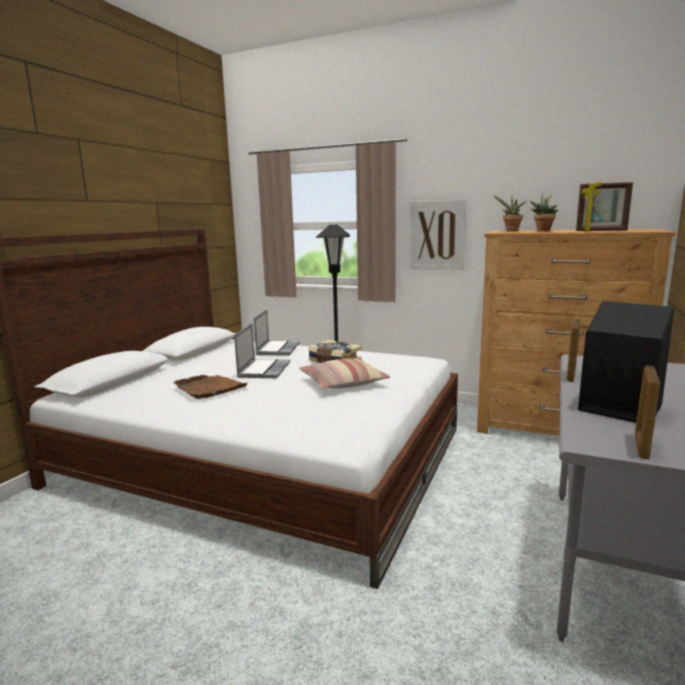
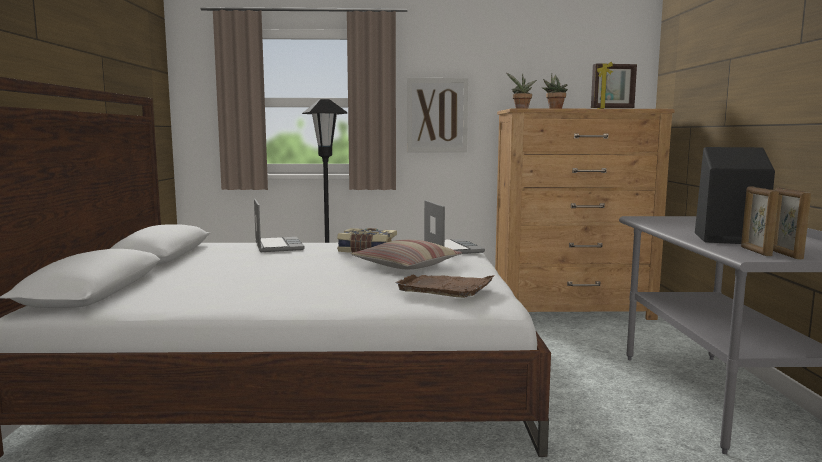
camera: 25 degrees left, 5 degrees down
(210, 388) = (257, 282): brown tray -> brown tray (446, 287)
(264, 370) = (296, 263): laptop -> laptop (451, 248)
(571, 376) = (656, 226): picture frame -> picture frame (755, 251)

